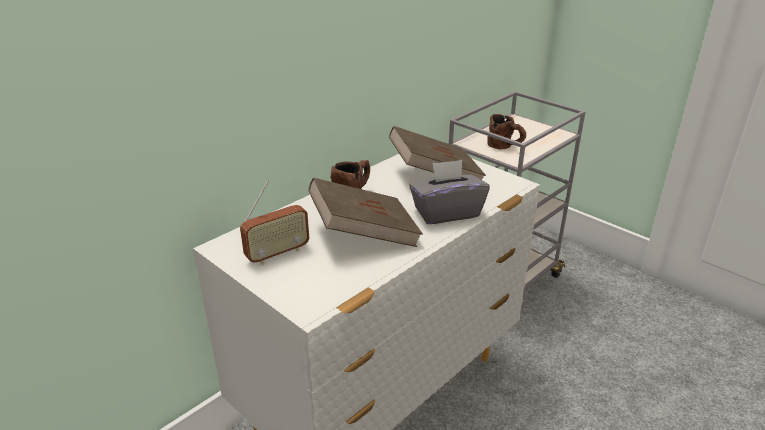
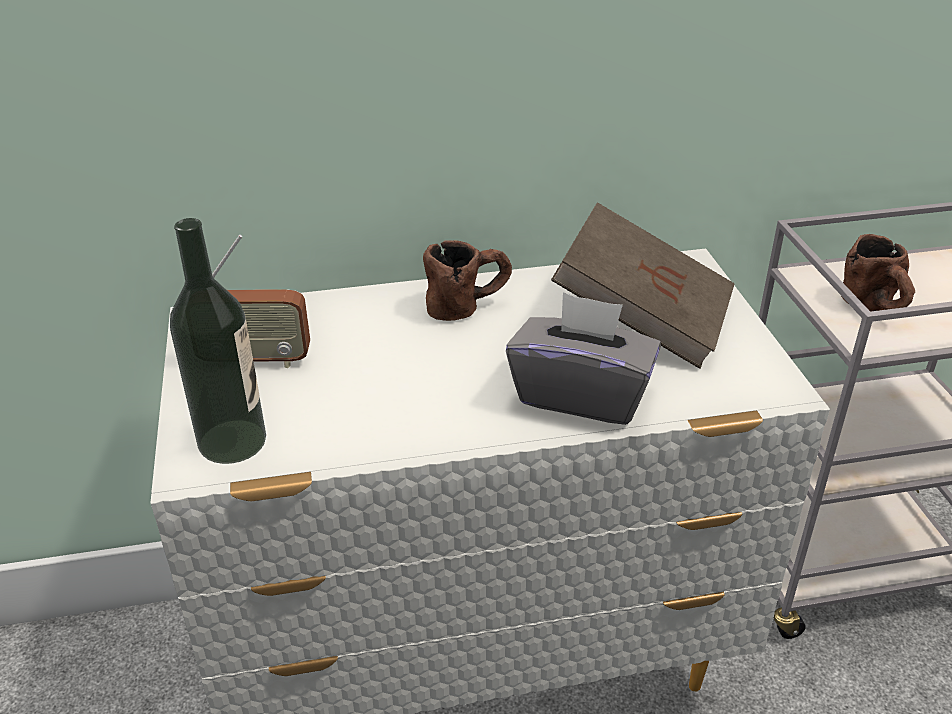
camera: 35 degrees right, 5 degrees up
(314, 291) = (232, 441): none -> bottle
(364, 234) = (408, 379): brown book -> none

